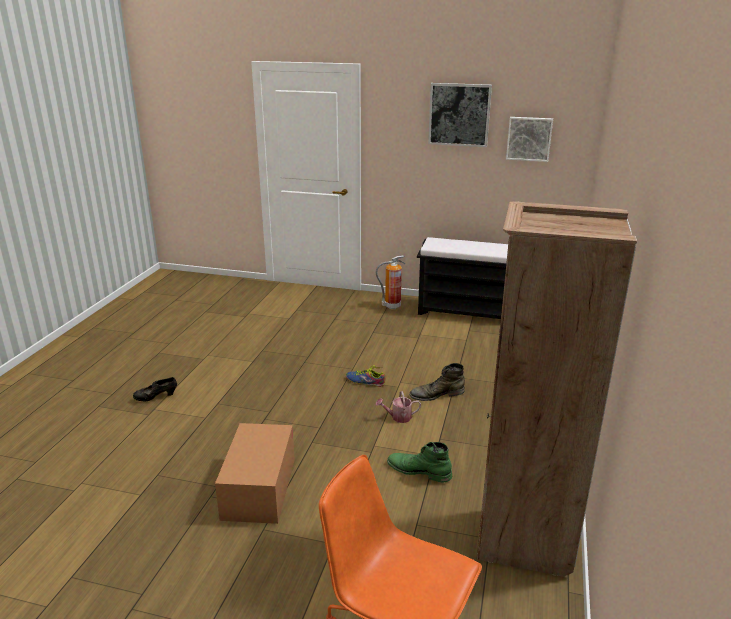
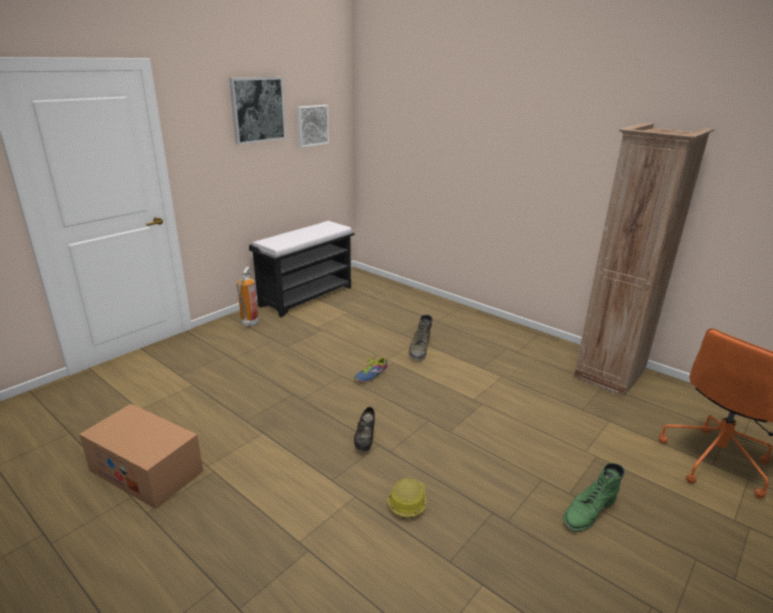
camera: 65 degrees left, 0 degrees up
(156, 397) = (272, 535): black shoe -> black shoe (365, 439)
(209, 442) = (407, 502): none -> hard hat
(259, 488) = (507, 482): cardboard box -> cardboard box (146, 471)
(398, 417) = (440, 376): watering can -> none
(419, 470) = (518, 389): green boot -> green boot (588, 511)

